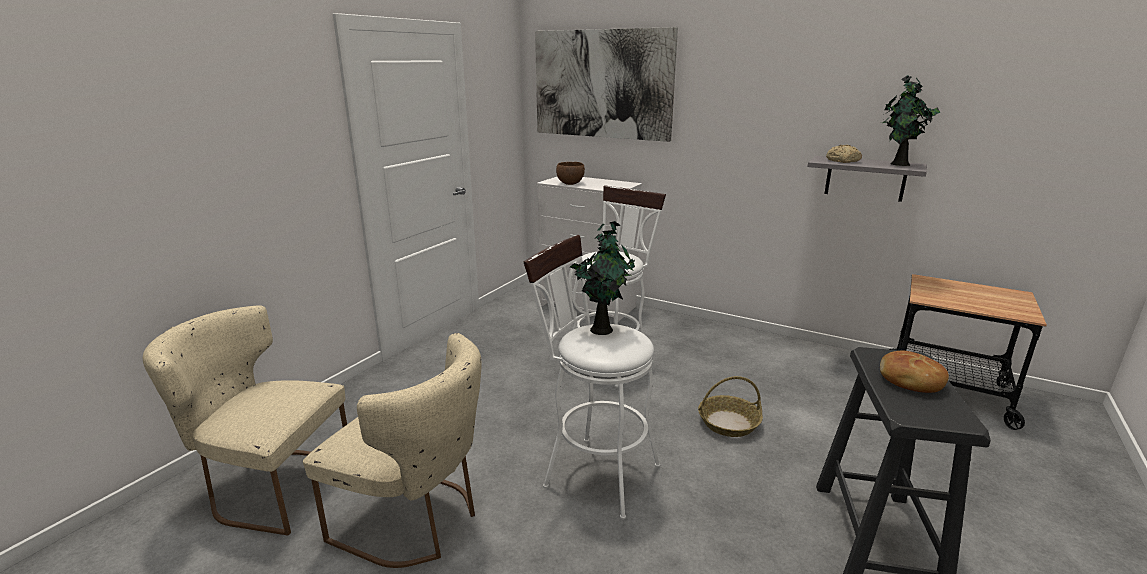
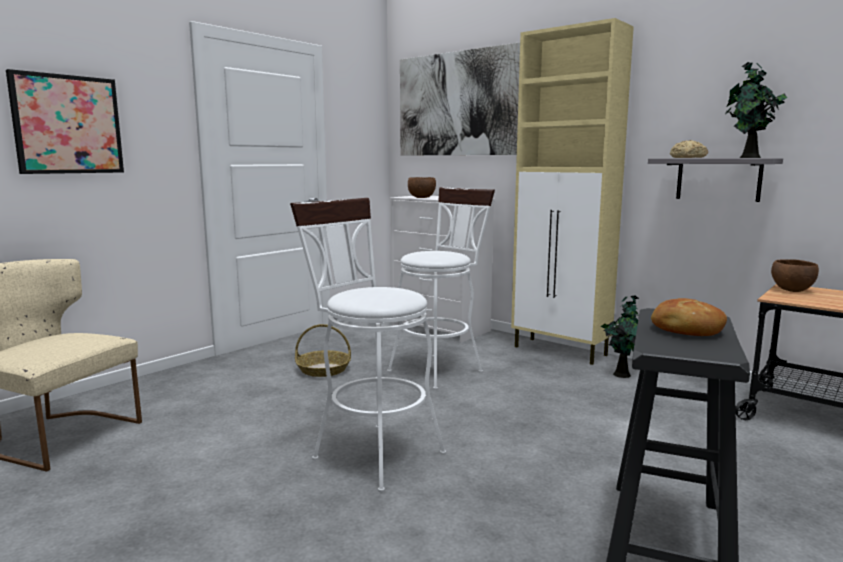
camera: 10 degrees right, 10 degrees down
(223, 152) = (67, 125): none -> picture
(416, 520) = (171, 472): beige chair -> none
(602, 329) = (379, 288): potted plant -> potted plant (622, 374)
(709, 328) = (561, 351): none -> beige cabinet
(728, 423) = (541, 426): basket -> basket (323, 370)
(929, 285) = (791, 290): none -> brown bowl

